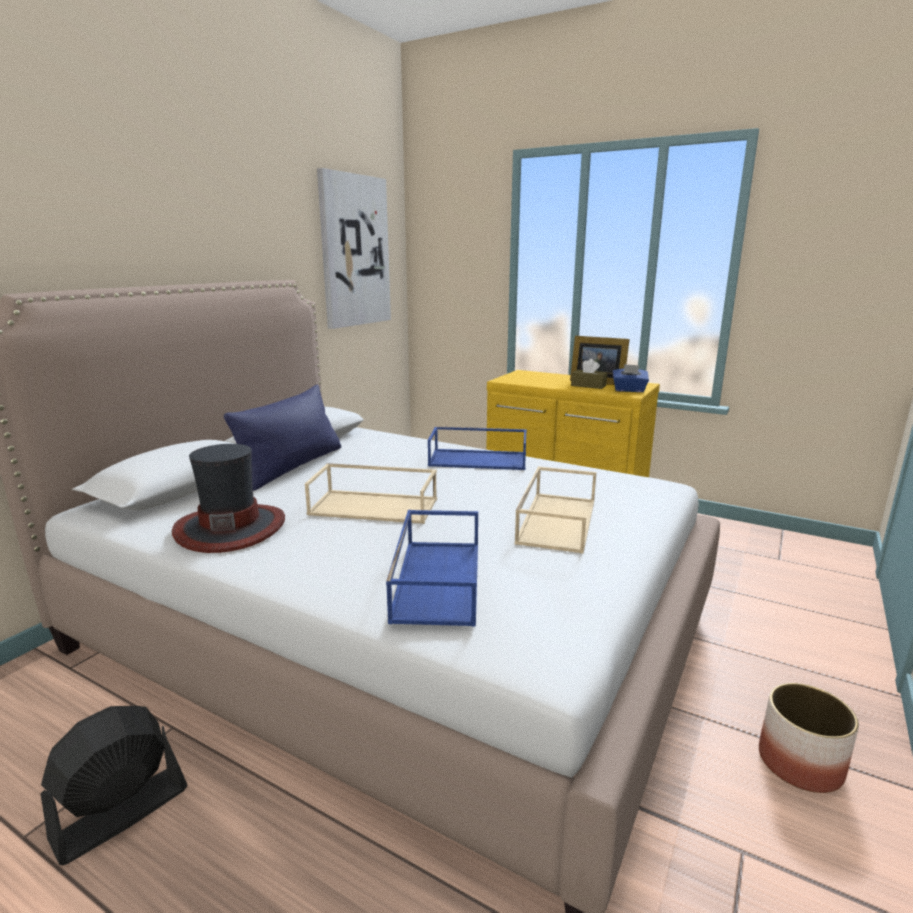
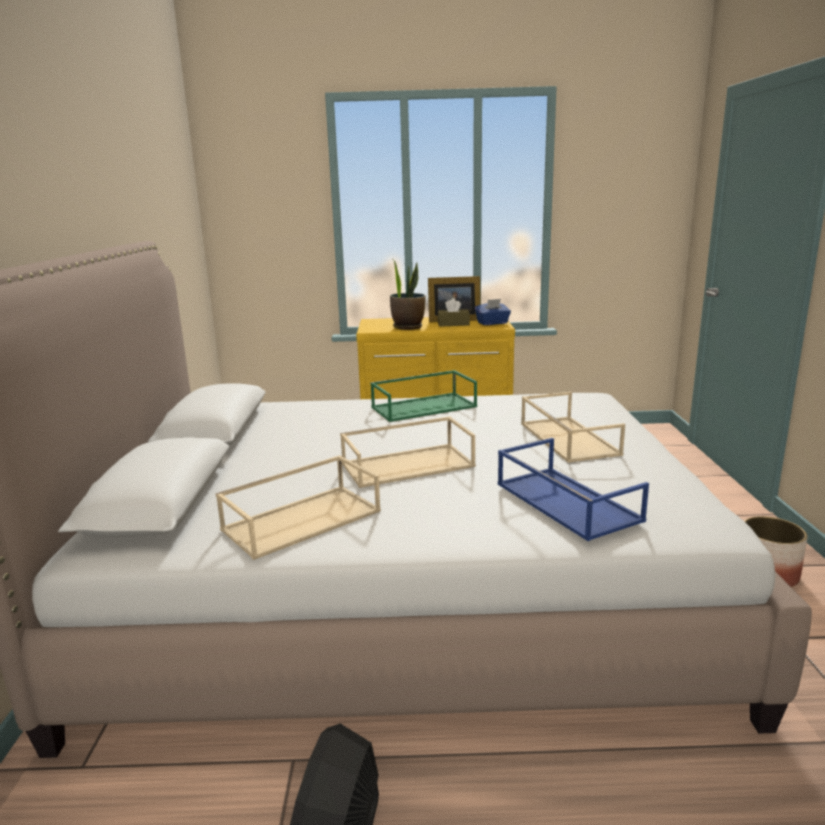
camera: 30 degrees left, 0 degrees up
(230, 528) = (303, 519): hat -> beige tray
(293, 466) = (254, 451): blue pillow -> none
(354, 251) = (169, 204): picture -> none
(479, 459) = (424, 406): blue tray -> green tray
(541, 382) = (408, 327): none -> potted plant

